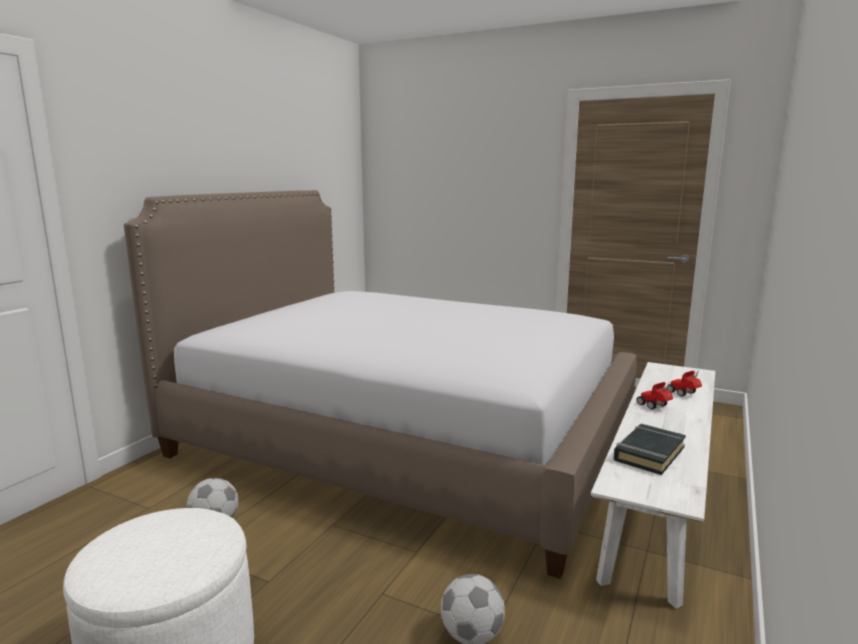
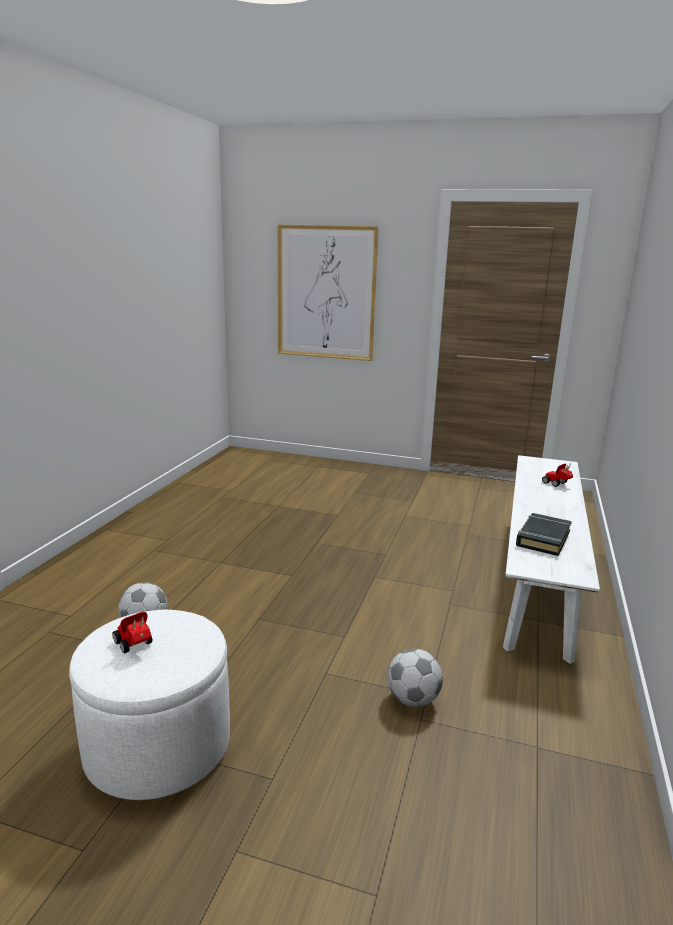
camera: 10 degrees left, 5 degrees up
(405, 439) = (299, 536): bed -> none
(456, 197) = (326, 293): none -> picture
(655, 406) = (536, 497): toy car -> toy car (135, 646)

